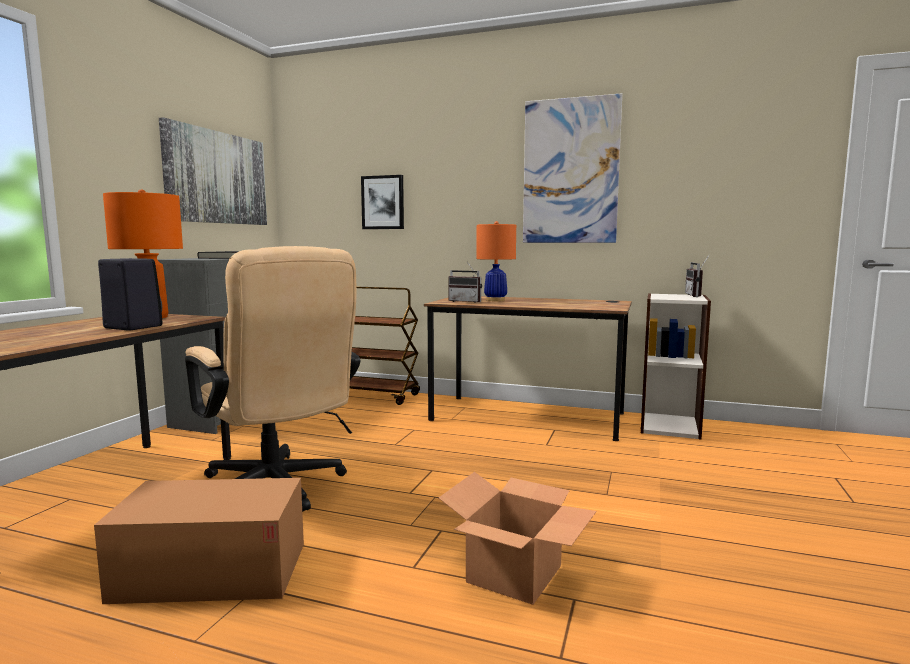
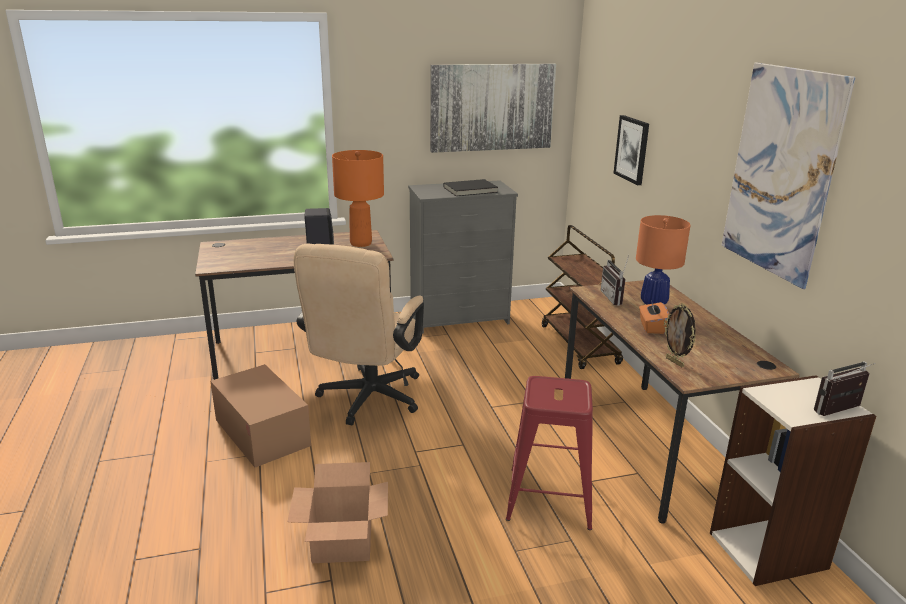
camera: 55 degrees right, 15 degrees up
(526, 303) = (651, 327): none -> orange tissue box
(551, 462) = (550, 498): none -> red stool
(585, 307) = (675, 362): none -> picture frame

